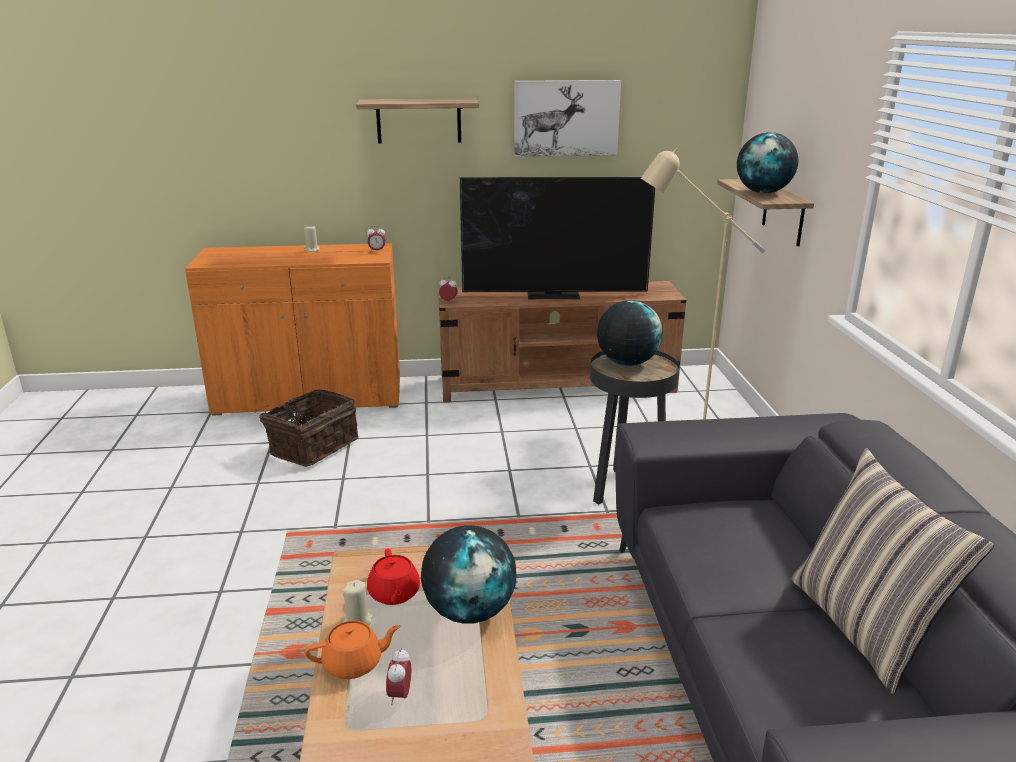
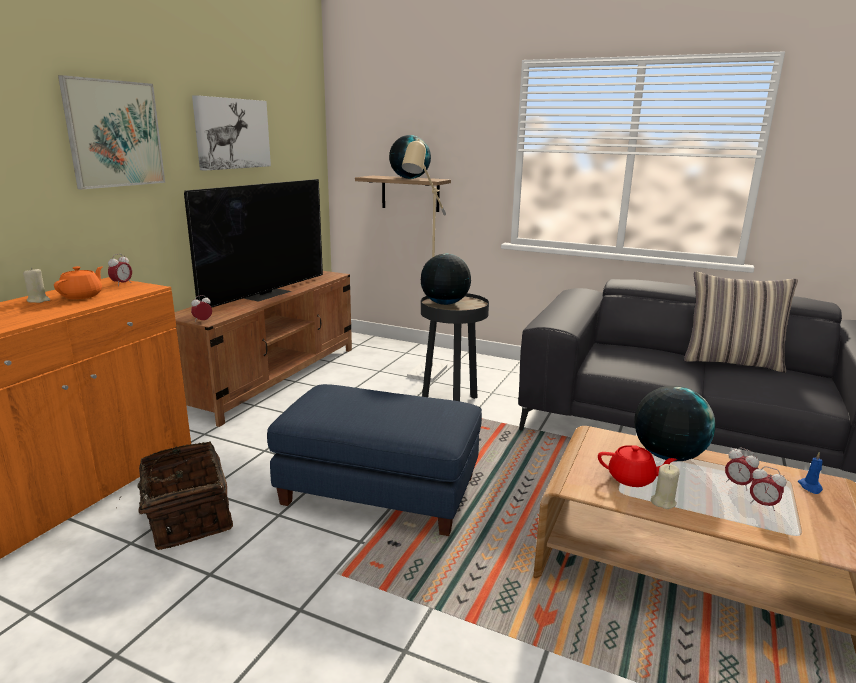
camera: 60 degrees left, 5 degrees down
(354, 663) = (721, 516): orange teapot -> orange teapot (82, 296)
(415, 508) = (378, 490): none -> blue ottoman
(419, 121) = (114, 134): shelf -> picture
(437, 672) = (738, 484): none -> alarm clock
(477, 738) = (810, 487): none -> blue candle

